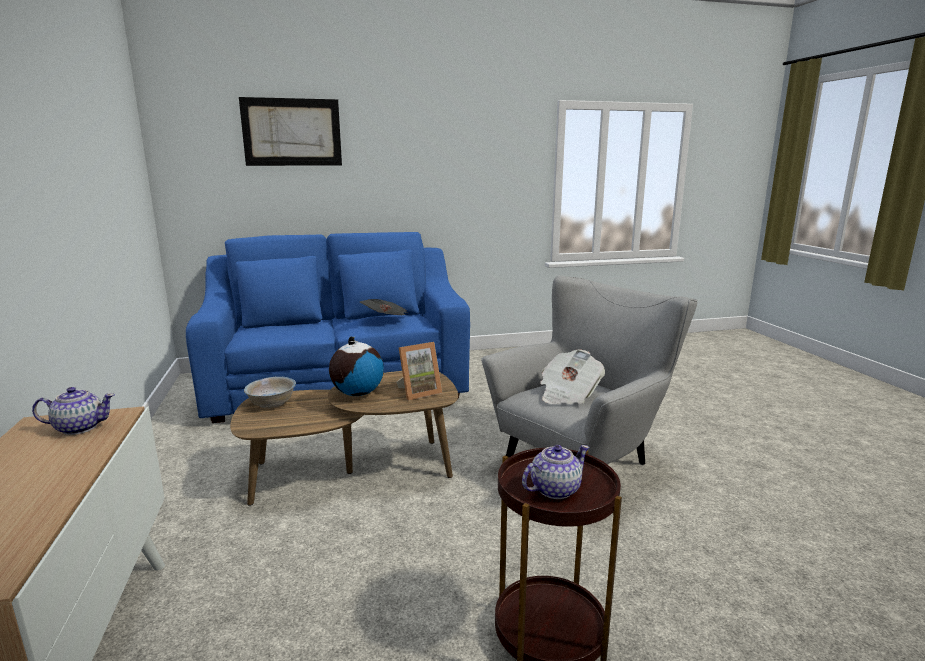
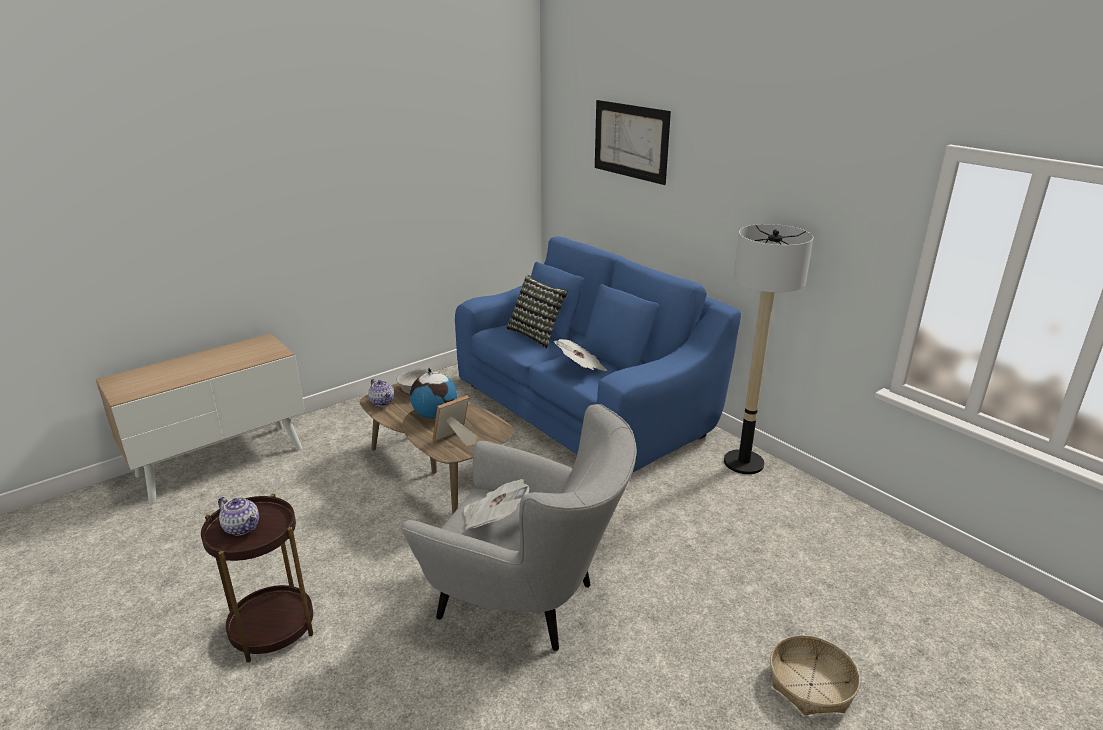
camera: 65 degrees right, 10 degrees up
(79, 428) = (260, 351): teapot -> teapot (382, 402)
(287, 327) = (537, 335): none -> pillow
(418, 392) = (454, 440): picture frame -> picture frame turned 105 degrees clockwise
(478, 358) = (744, 462): none -> floor lamp
(694, 396) = (811, 685): none -> basket

